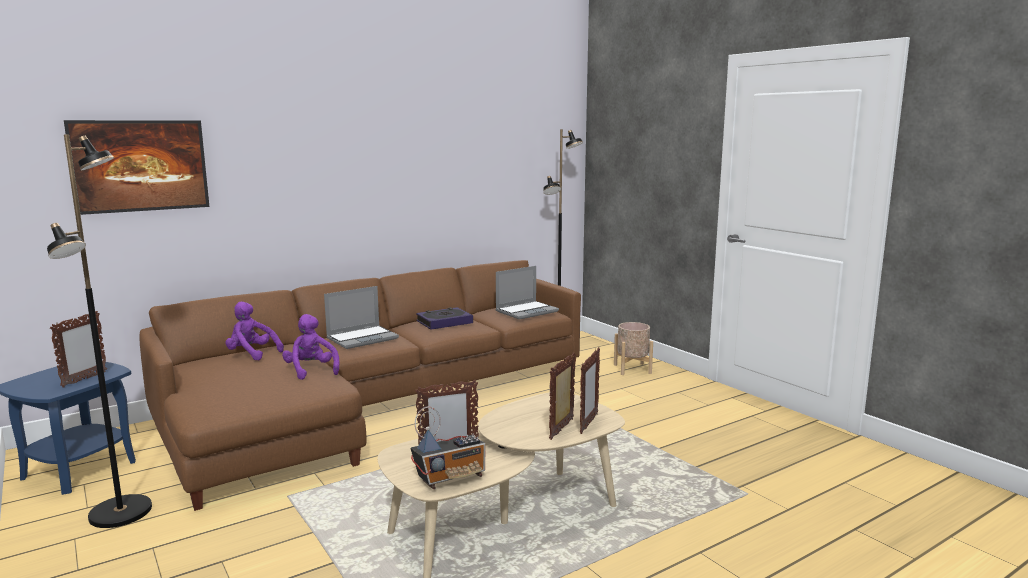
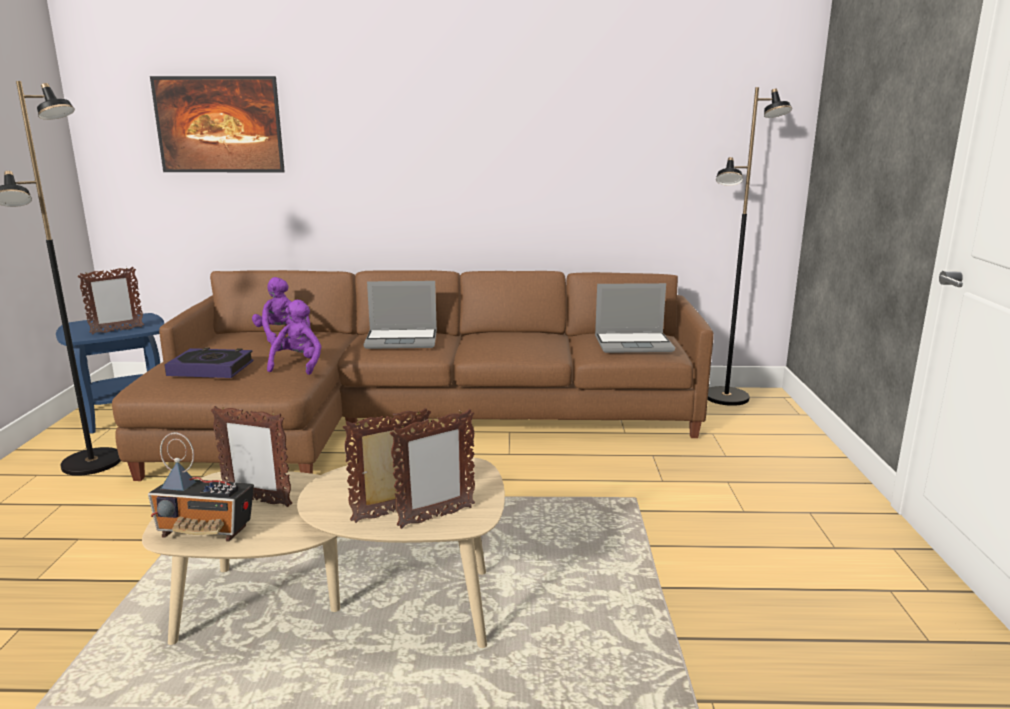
camera: 35 degrees right, 5 degrees up
(444, 322) = (513, 339): book -> book (211, 369)
(632, 369) = (783, 458): beige planter -> none

